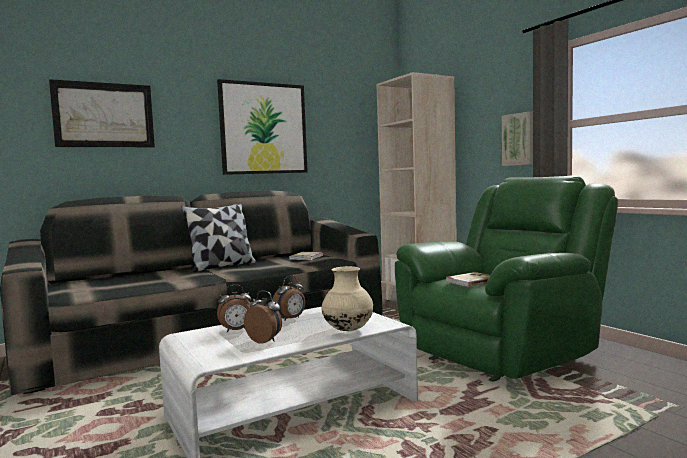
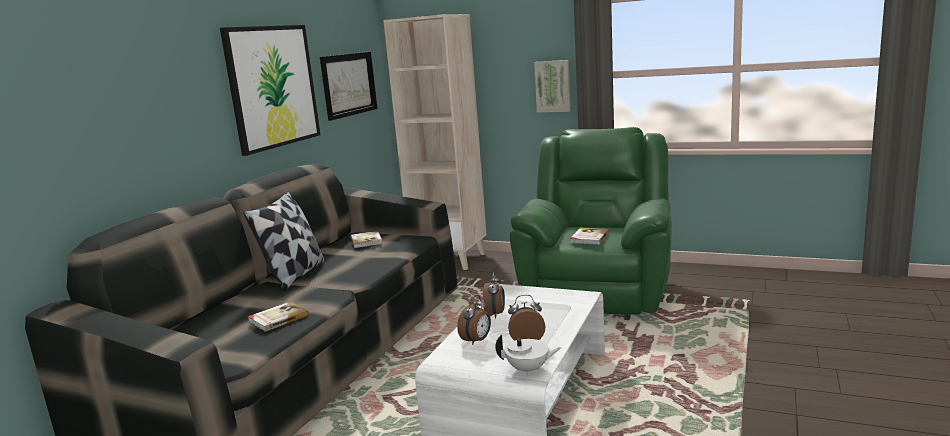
camera: 35 degrees left, 10 degrees up
(104, 115) = (103, 98): picture -> picture (349, 84)
(151, 283) = (278, 318): none -> book
(215, 359) = (528, 369): none -> white teapot
(348, 330) = (568, 310): beige vase -> none

